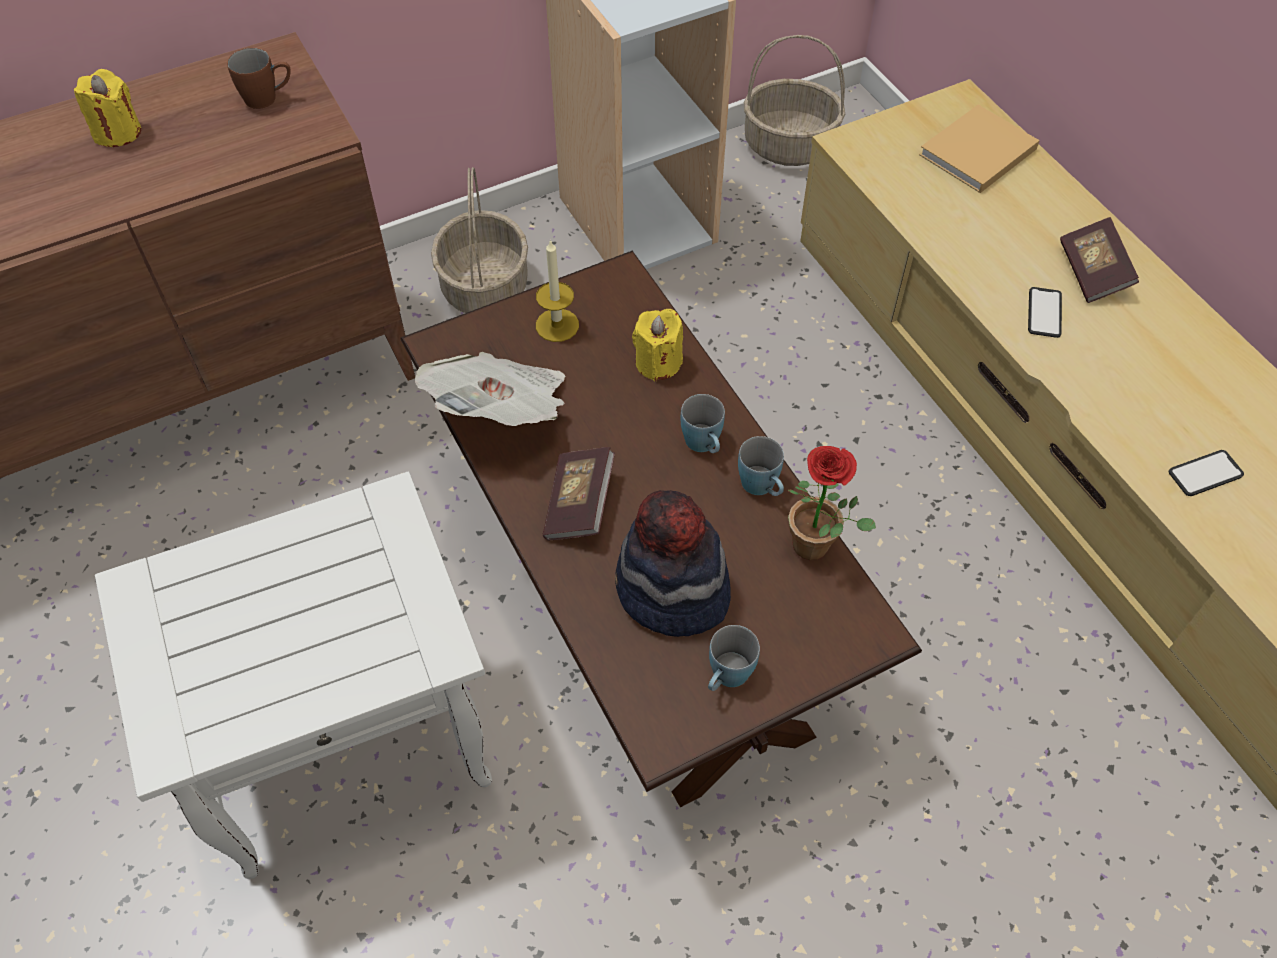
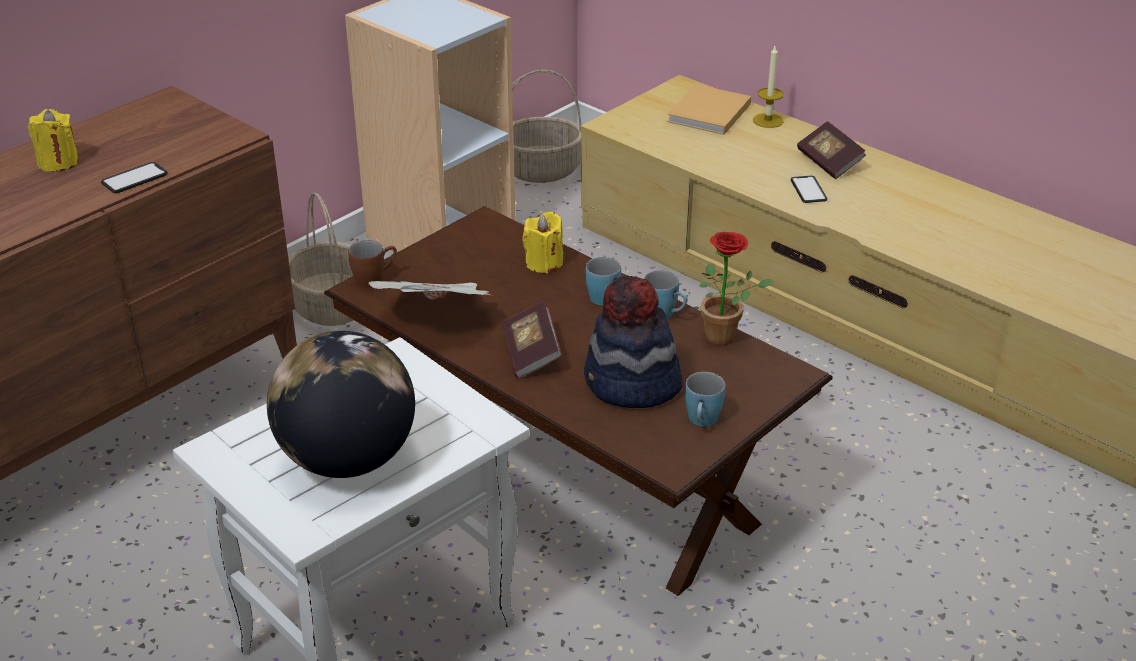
camera: 20 degrees left, 20 degrees down
(263, 654) = (348, 460): none -> globe
(268, 98) = (175, 123): brown mug -> brown mug (375, 279)
(557, 325) = (450, 258): candle -> candle (768, 120)
(1205, 474) = (967, 252): phone -> phone (134, 179)

